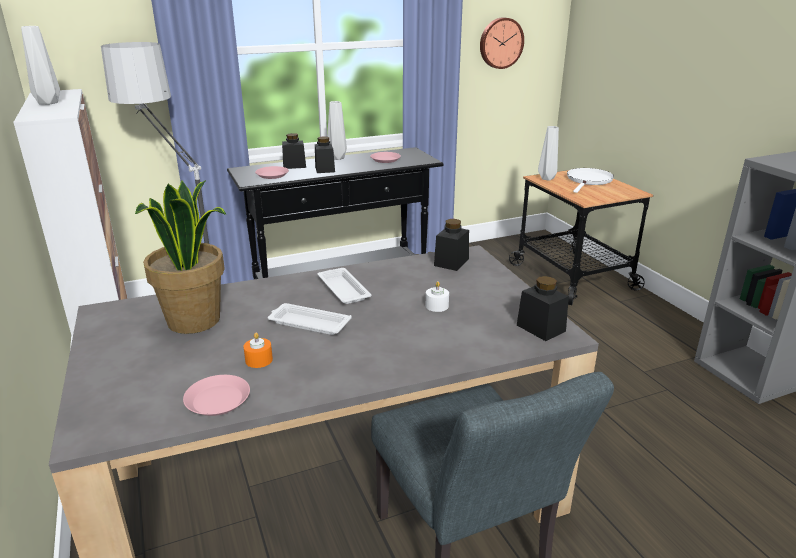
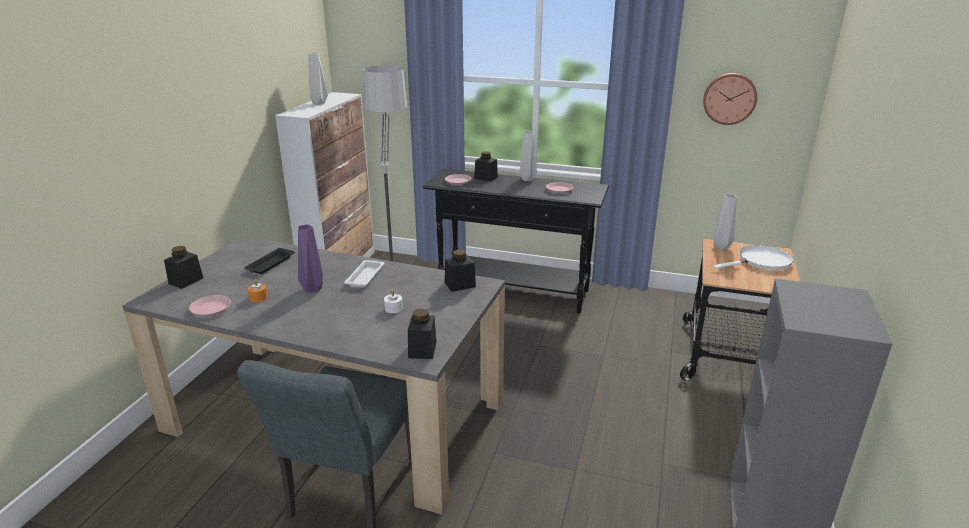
camera: 40 degrees right, 0 degrees up
(195, 321) = (269, 264): potted plant -> black tray
(308, 323) = (312, 288): white tray -> purple vase
(325, 169) = (500, 186): black jar -> black jar (186, 281)

